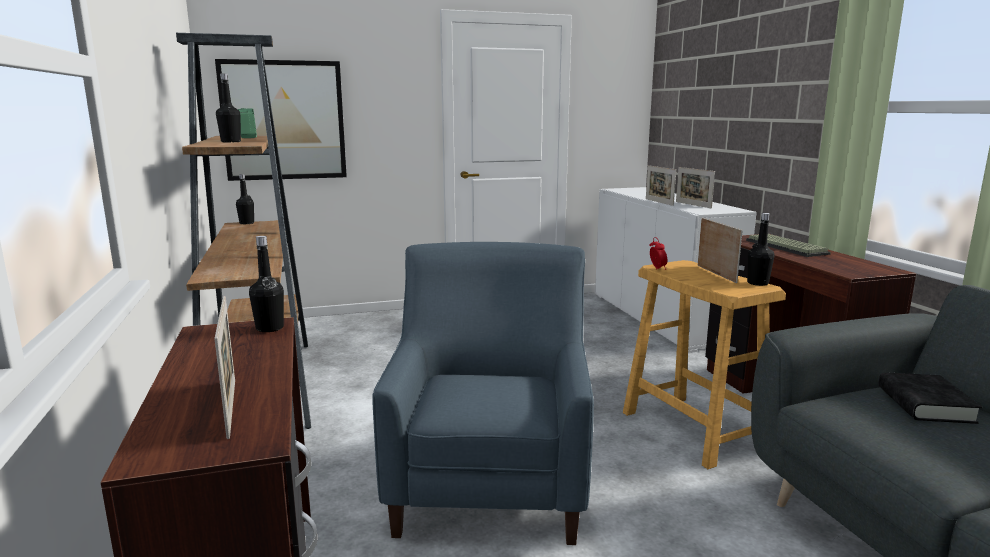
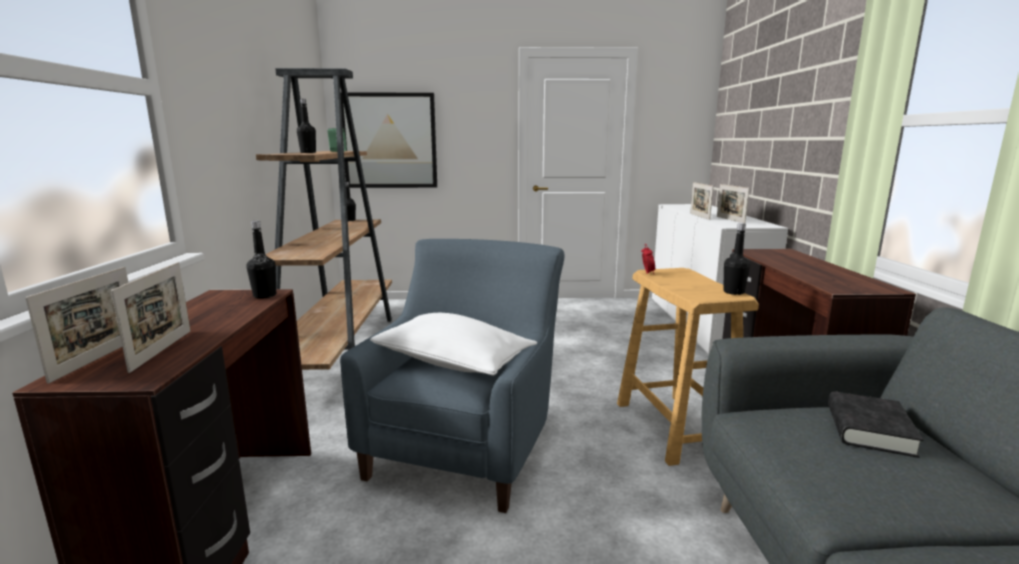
camera: 15 degrees right, 0 degrees up
(489, 386) = (453, 363): none -> white pillow
(716, 274) = (700, 281): picture frame -> picture frame (97, 358)
(787, 247) = (796, 261): keyboard -> none

